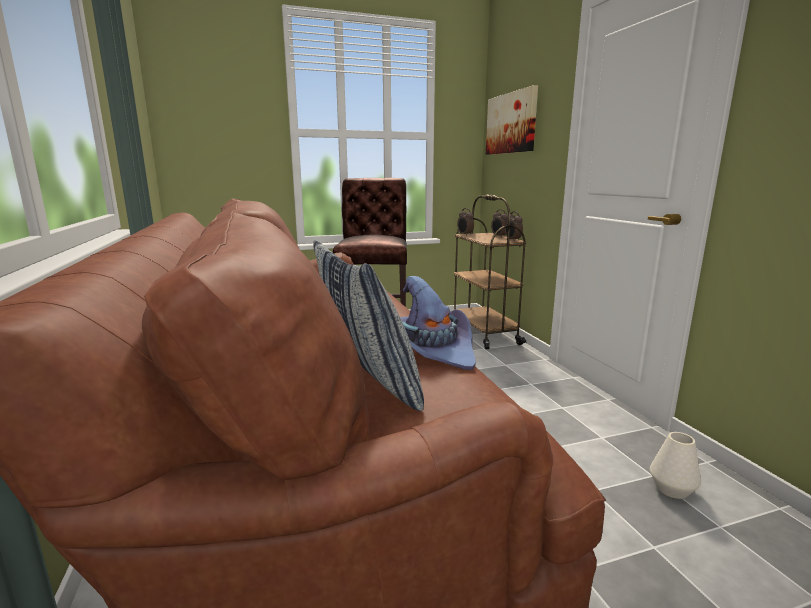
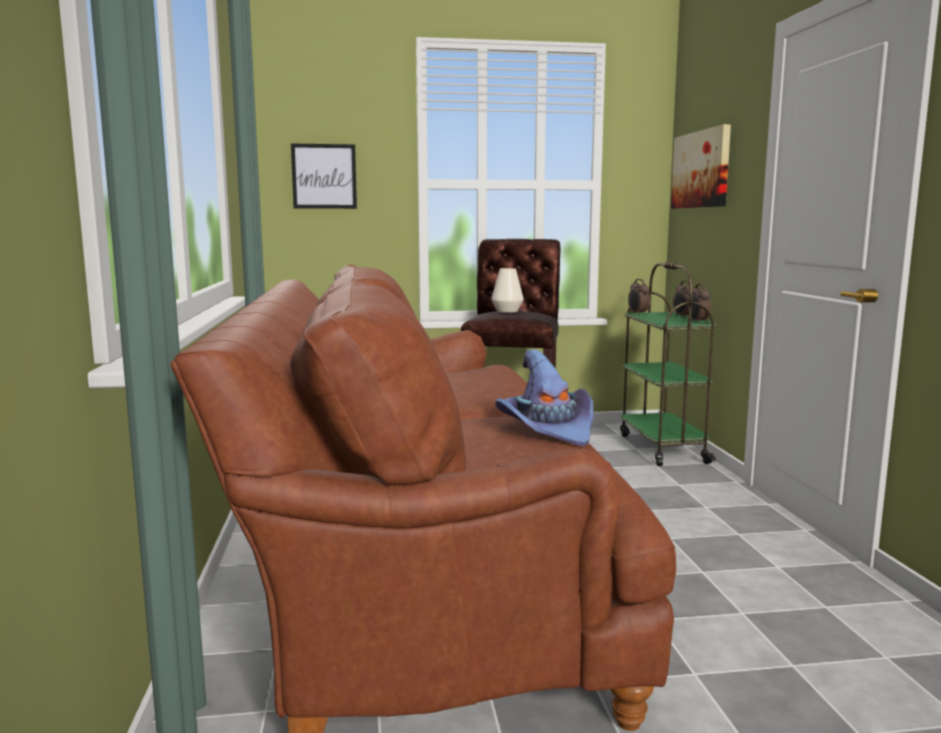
camera: 10 degrees right, 5 degrees down
(209, 124) = (324, 176): none -> picture
(368, 385) = (474, 452): pillow -> none
(484, 333) = (662, 448): brown cart -> green cart
(672, 489) = (844, 620): white vase -> white vase (507, 311)

